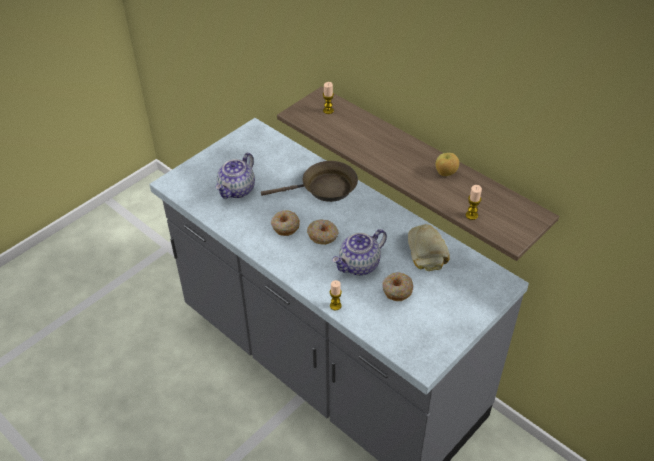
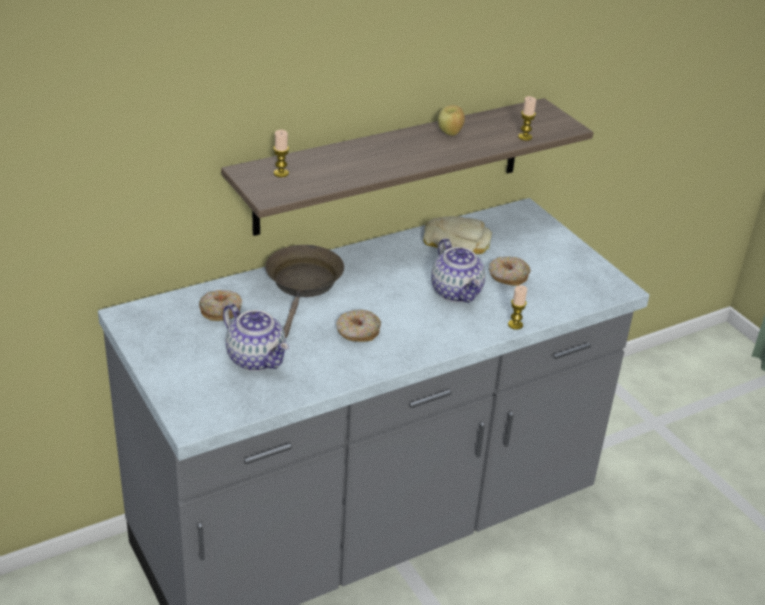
camera: 75 degrees left, 10 degrees down
(323, 235) = (392, 306): donut -> donut (220, 311)

